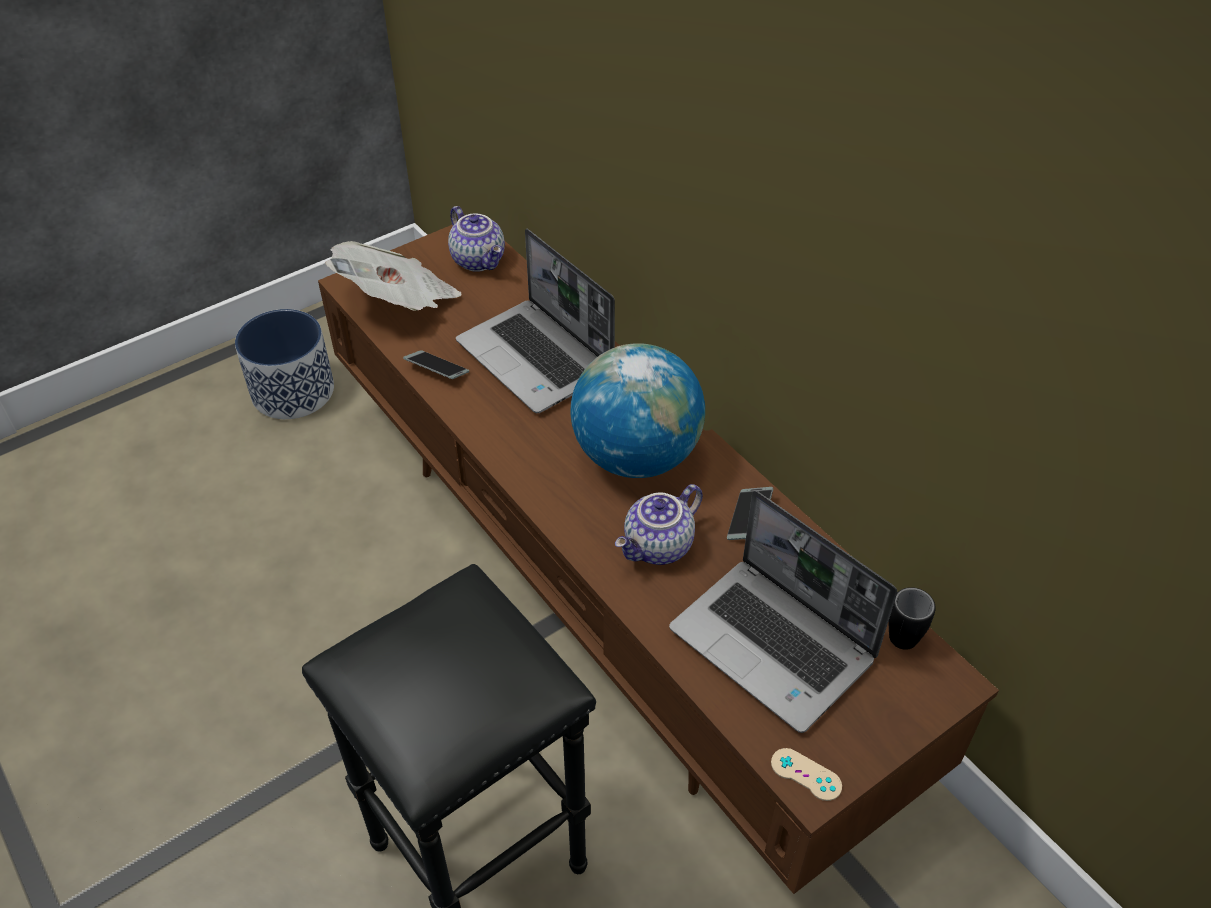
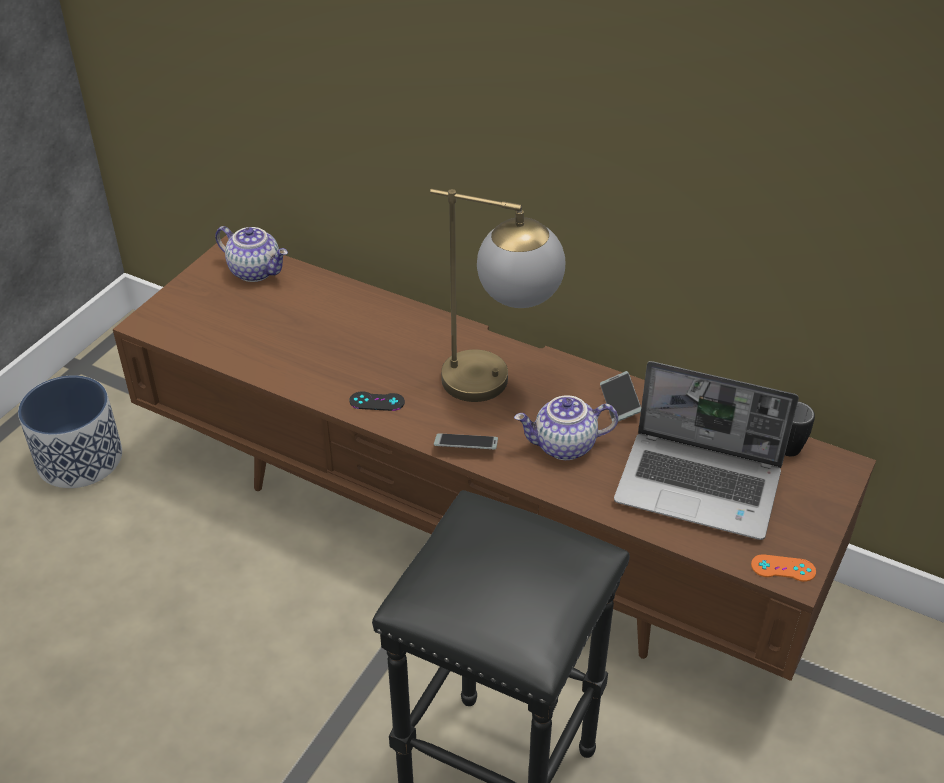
camera: 25 degrees left, 5 degrees down
(399, 302) = (205, 325): newspaper -> none
(437, 369) = (279, 370): phone -> phone (466, 446)
(506, 433) = (377, 401): none -> black game controller
(537, 358) = (363, 335): laptop -> none
(636, 456) = (499, 384): globe -> table lamp
(659, 547) = (564, 447): teapot -> teapot turned 60 degrees clockwise
(806, 774) = (783, 568): beige game controller -> orange game controller

